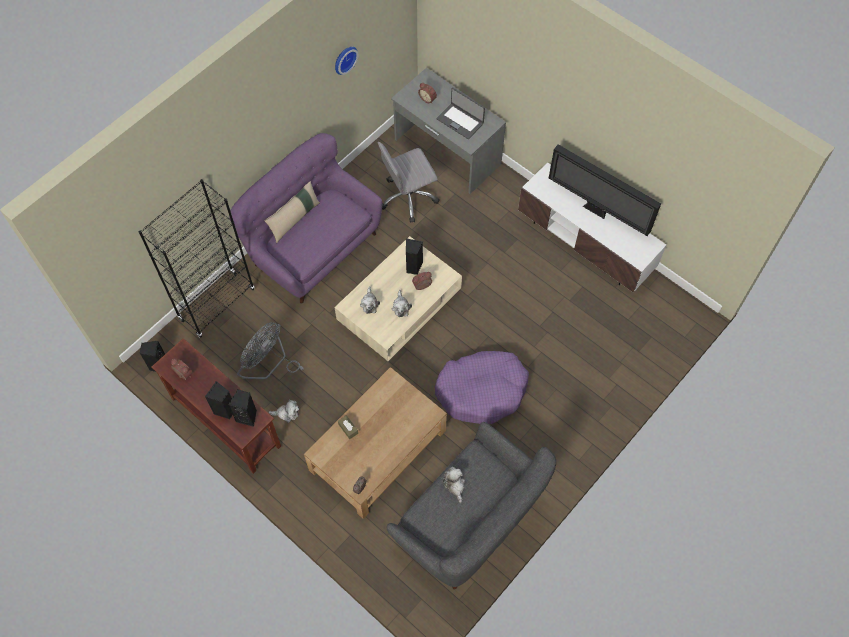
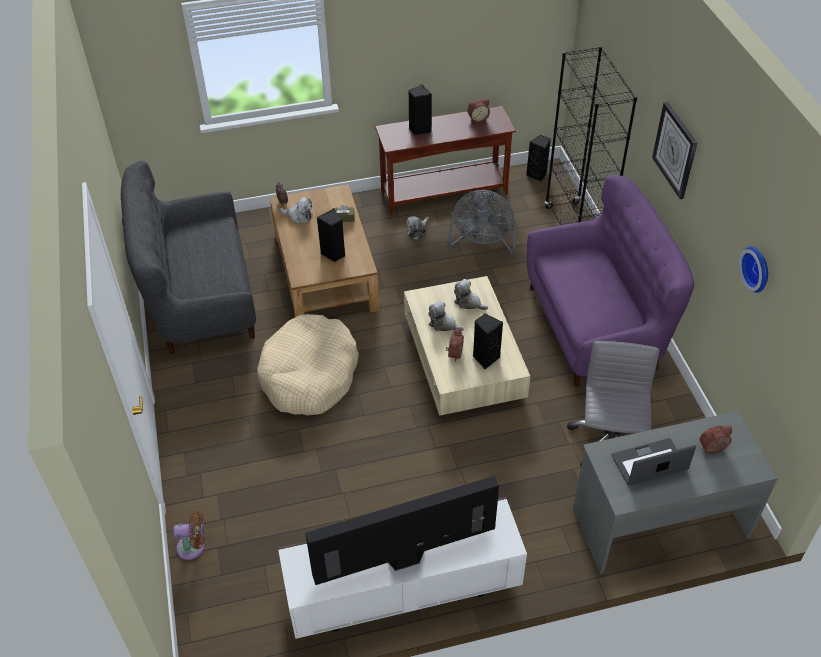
camera: 125 degrees right, 15 degrees down
(248, 138) = (675, 150): none -> wall clock
(248, 417) = (400, 138): black speaker -> black speaker (334, 254)
(271, 362) = (480, 241): grey fan -> grey fan turned 120 degrees clockwise
(294, 219) = (617, 280): beige pillow -> none
(455, 485) = (220, 259): plush toy -> plush toy (299, 216)
(482, 391) = (309, 375): purple dog bed -> beige dog bed
(649, 363) = (193, 547): none -> brown fan

